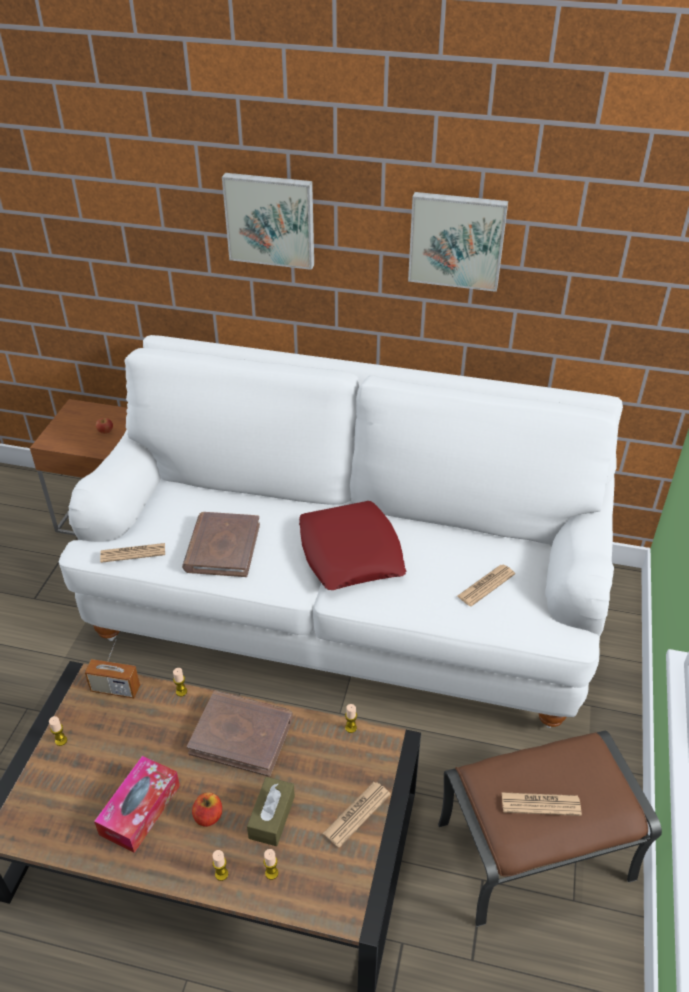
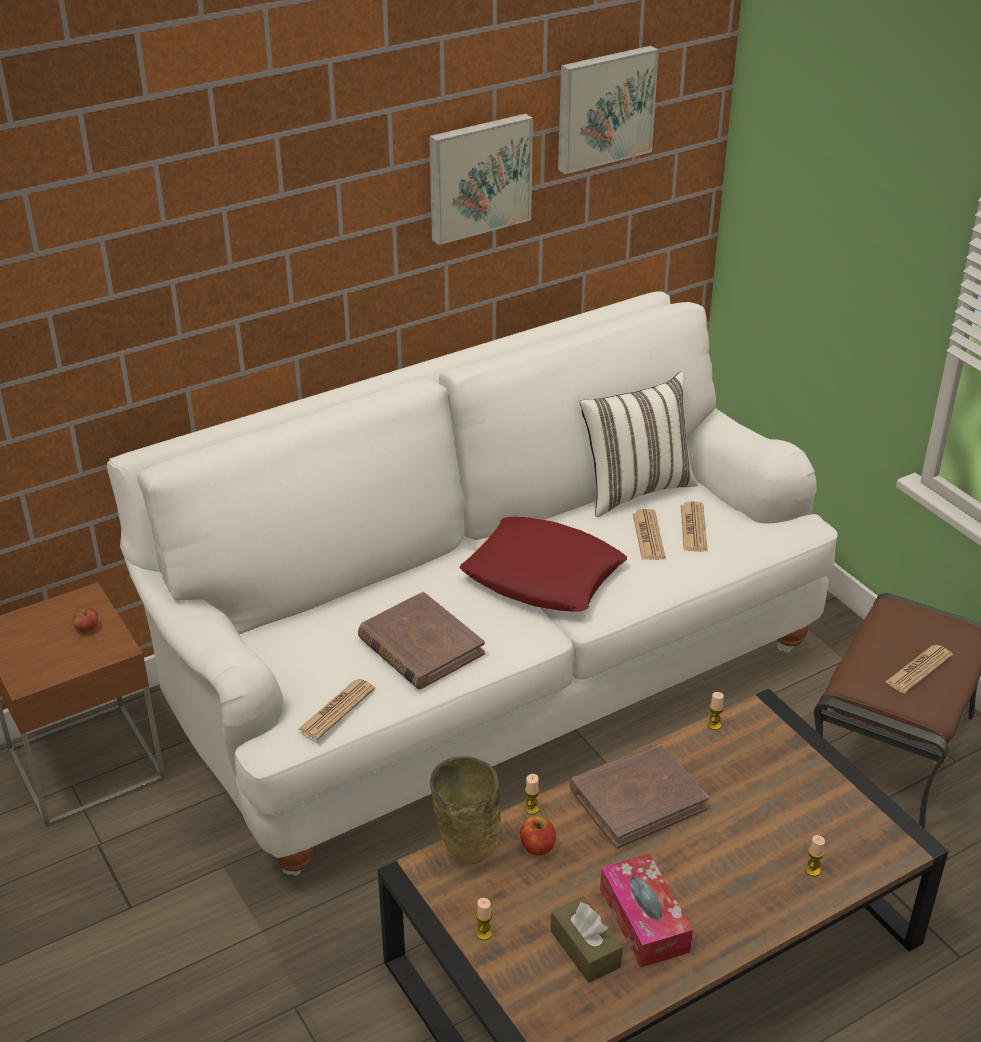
camera: 45 degrees left, 5 degrees down
(115, 689) = (466, 854): radio -> beige vase
(208, 816) = (706, 876): apple -> apple (537, 847)
(221, 874) = (779, 904): candle -> none
(270, 219) = (263, 230): picture -> picture (604, 108)
(272, 817) = (753, 834): brown tissue box -> brown tissue box (585, 949)
(357, 814) = (810, 780): newspaper -> newspaper (648, 536)
(489, 535) = (635, 489): none -> white pillow

